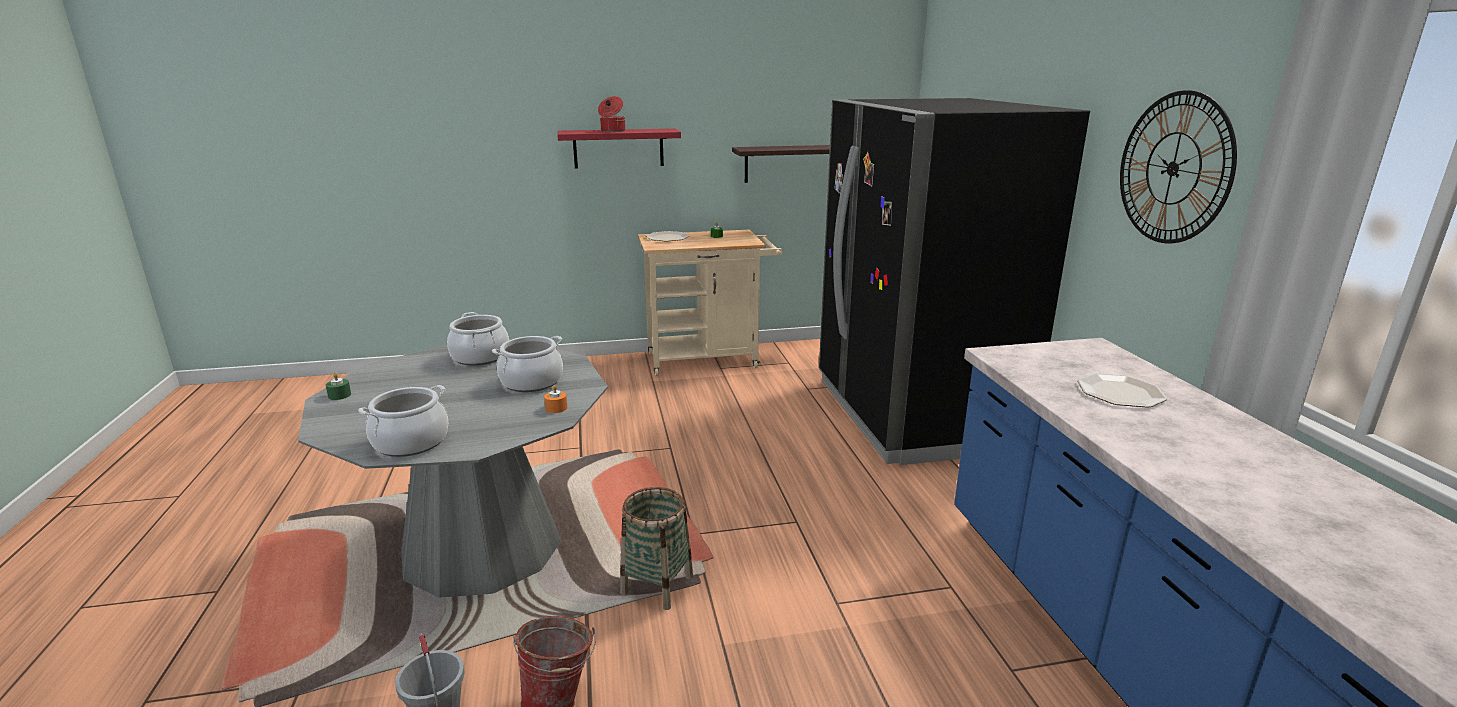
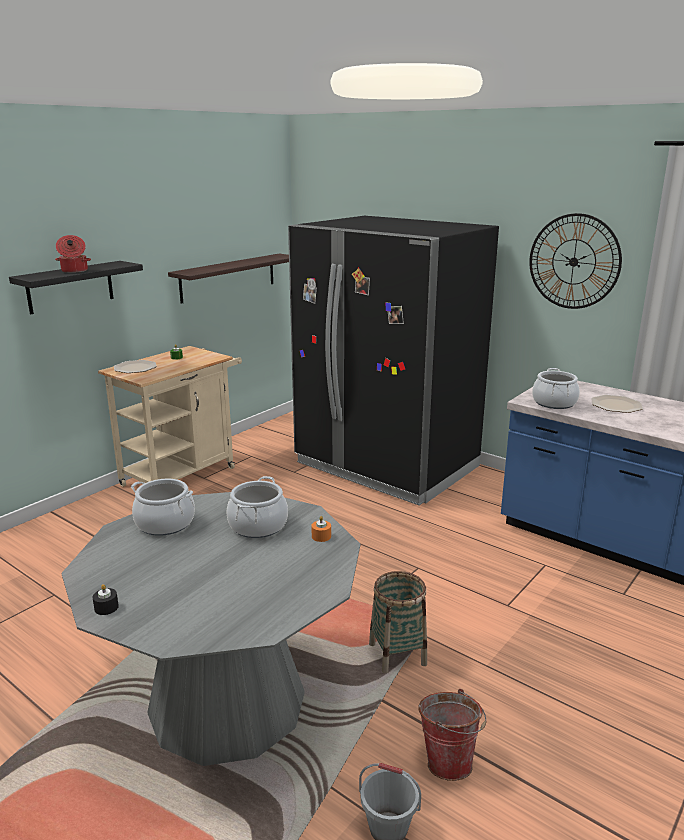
camera: 40 degrees left, 0 degrees up
(339, 395) = (106, 607): green candle -> black candle
(410, 442) = (269, 610): cooking pot -> cooking pot (554, 403)
(618, 148) = (70, 287): red shelf -> black shelf

